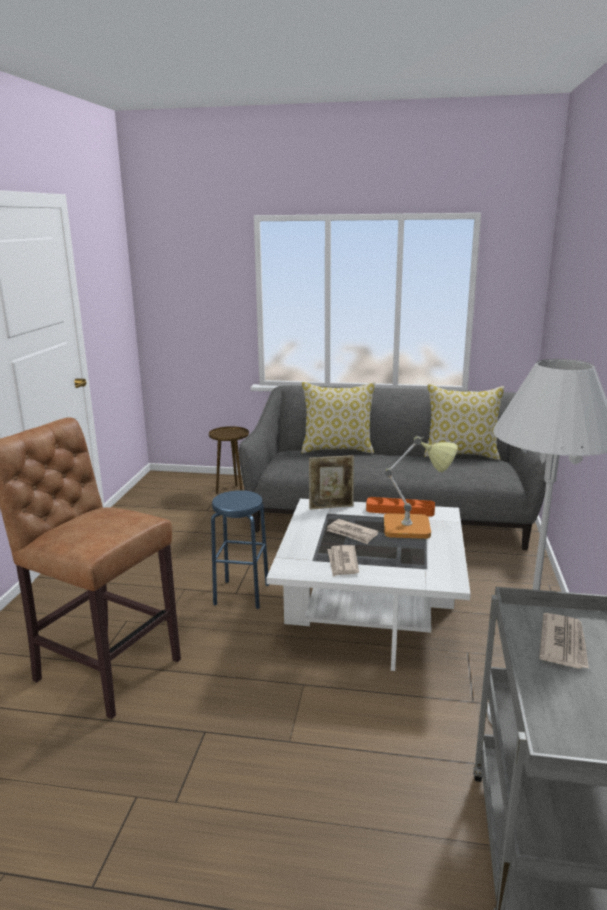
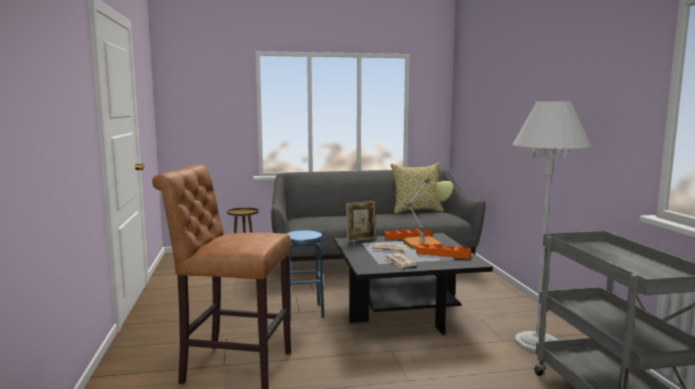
camera: 20 degrees left, 10 degrees down
(338, 449) = (332, 214): pillow -> none
(370, 615) = (404, 310): white coffee table -> black coffee table
(418, 555) = (443, 254): none -> orange tray
(564, 643) = (600, 252): newspaper -> none

